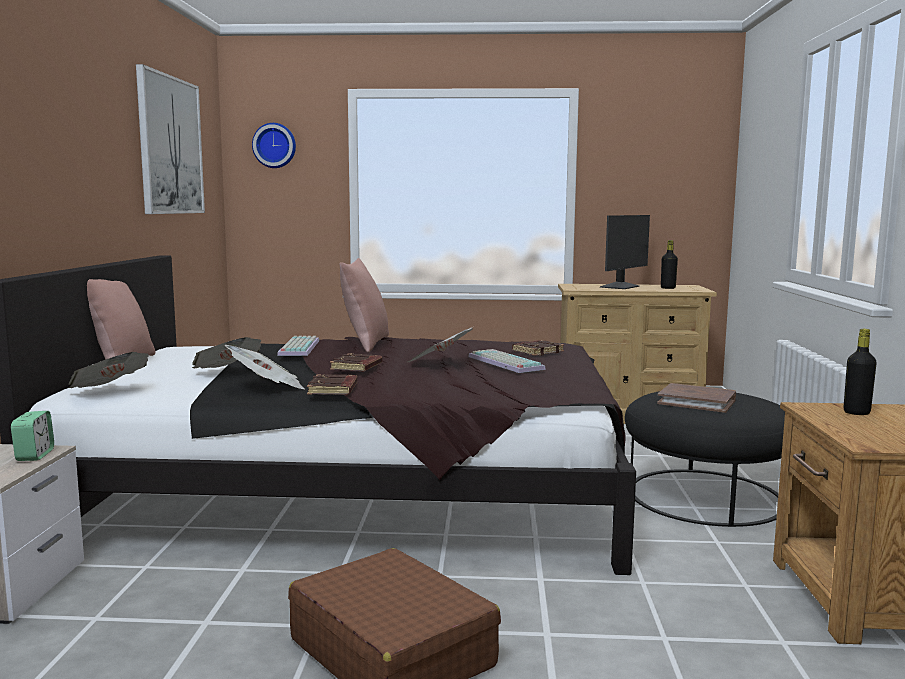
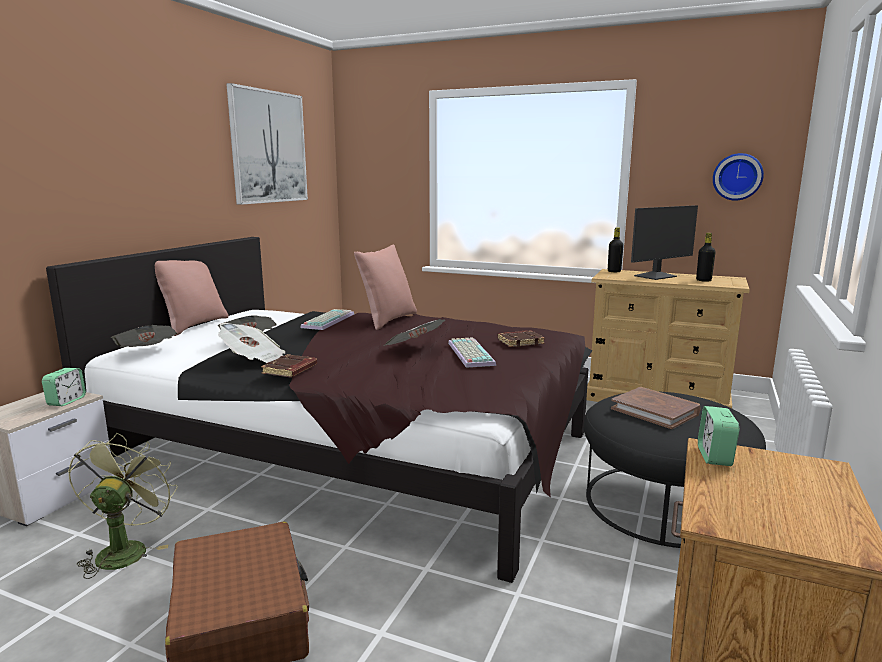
camera: 20 degrees right, 5 degrees up
(180, 621) = (125, 549): none -> green fan
(275, 145) = (373, 142): wall clock -> wall clock (737, 177)
(357, 367) = (339, 347): brown book -> none
(816, 410) = (714, 456): none -> alarm clock
(856, 412) = (761, 467): black bottle -> black bottle (614, 271)

